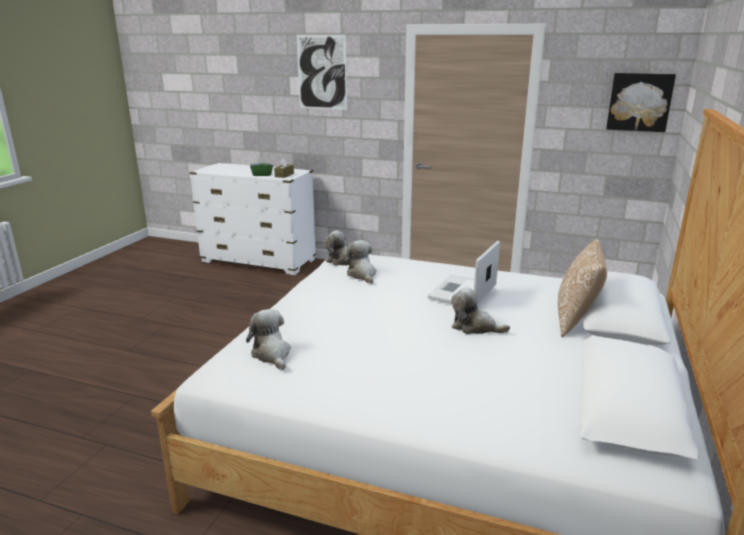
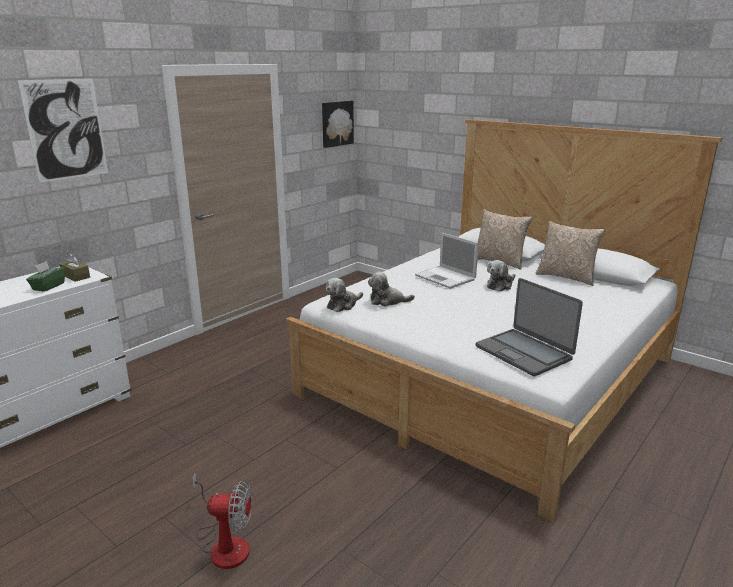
camera: 70 degrees left, 0 degrees up
(141, 350) = (224, 544): none -> fan
(272, 354) = (524, 352): plush toy -> laptop
(572, 375) = (566, 277): none -> pillow

